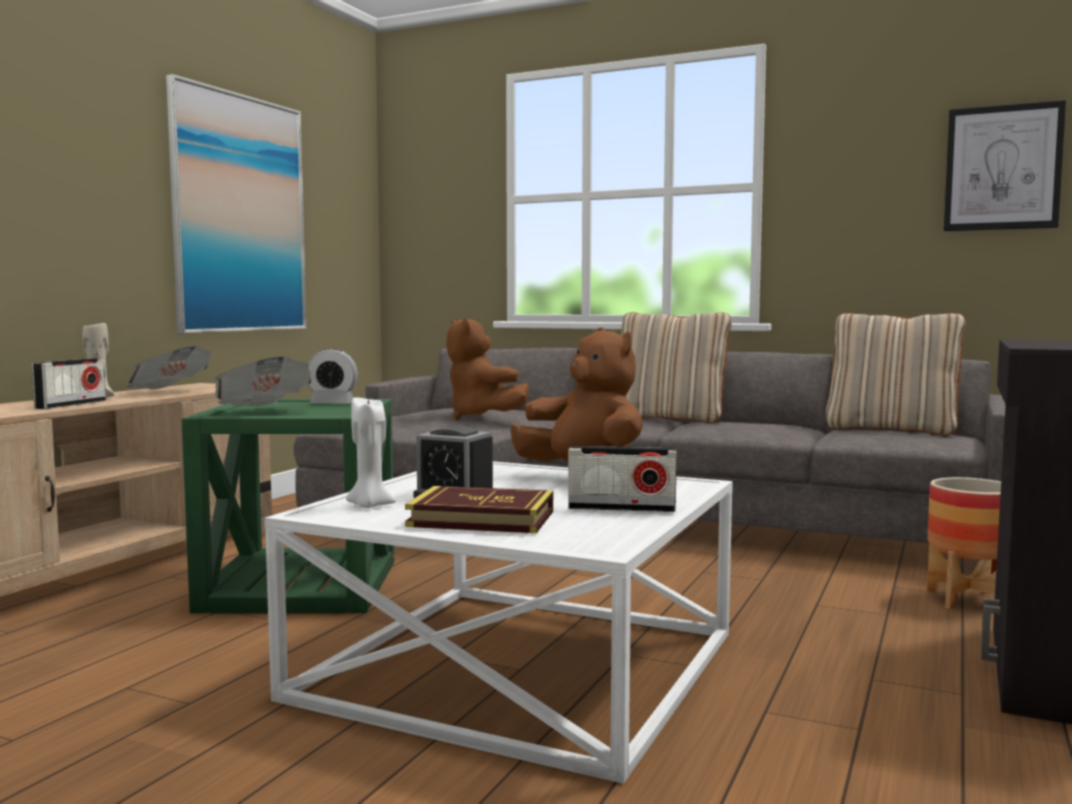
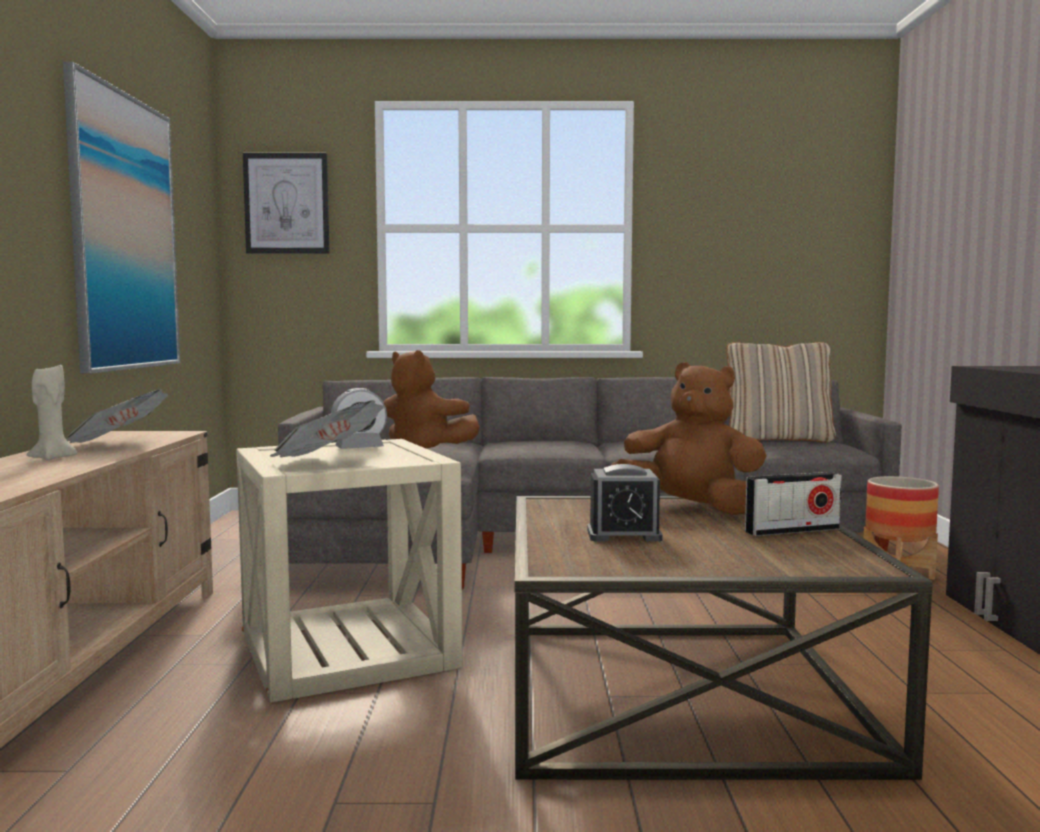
camera: 25 degrees left, 0 degrees up
(71, 404) = (52, 469): radio -> none
(301, 585) = (347, 650): green side table -> beige side table
(369, 506) = (578, 555): white candle -> none
(481, 519) = (715, 555): book -> none
(521, 663) = (679, 690): white coffee table -> brown coffee table
(669, 418) = (588, 441): beige pillow -> none
(1002, 168) = (824, 224): picture -> picture (287, 203)

